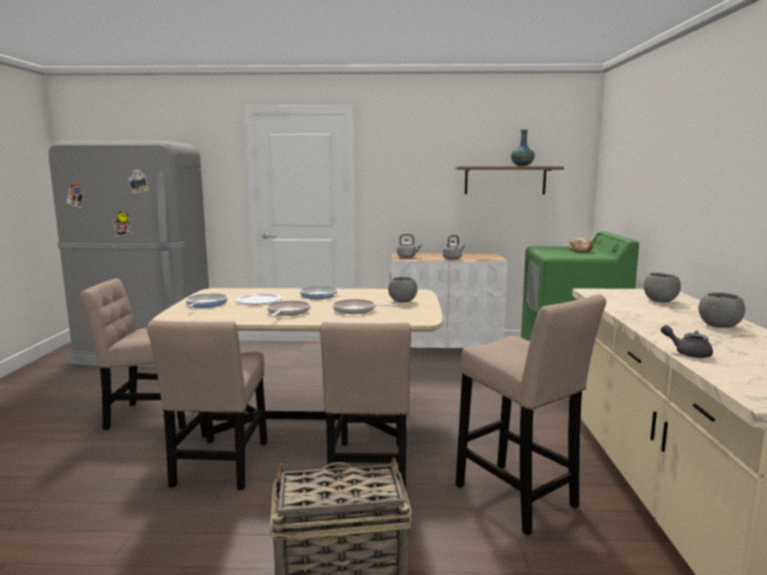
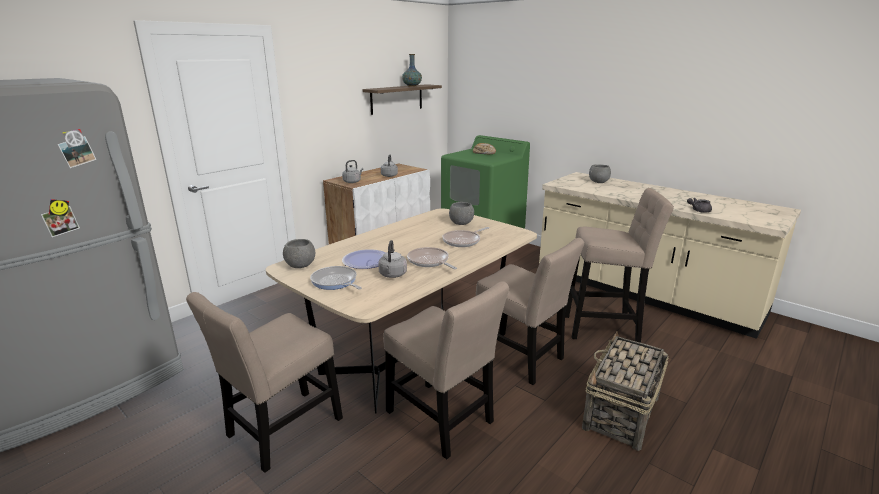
camera: 50 degrees left, 10 degrees up
(241, 311) = (392, 275): none -> grey kettle
(319, 295) = (393, 238): frying pan -> none
(719, 326) = (659, 191): grey bowl -> grey bowl (301, 265)

